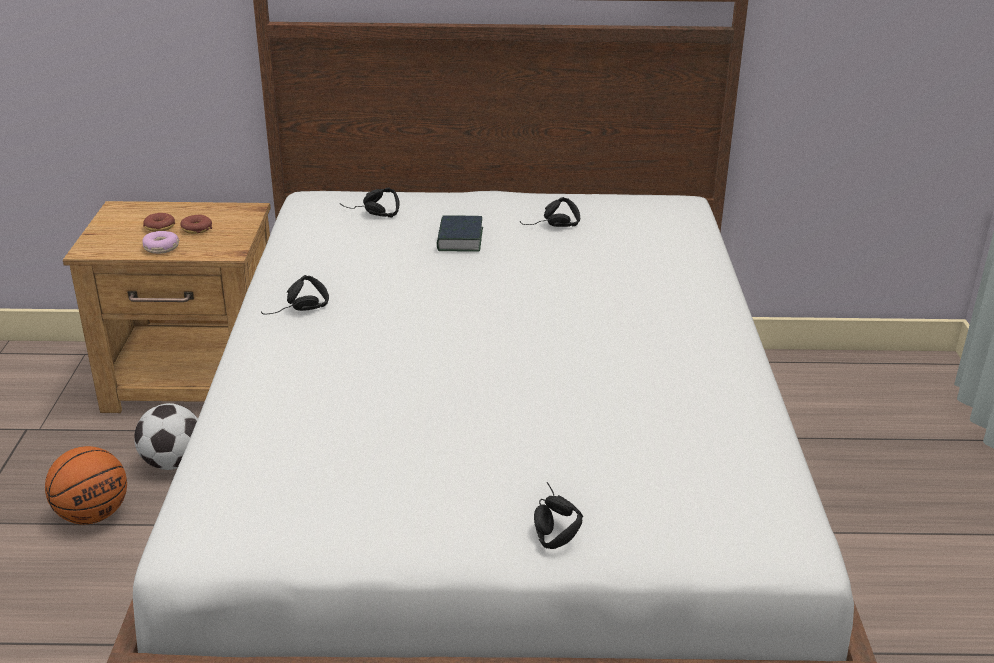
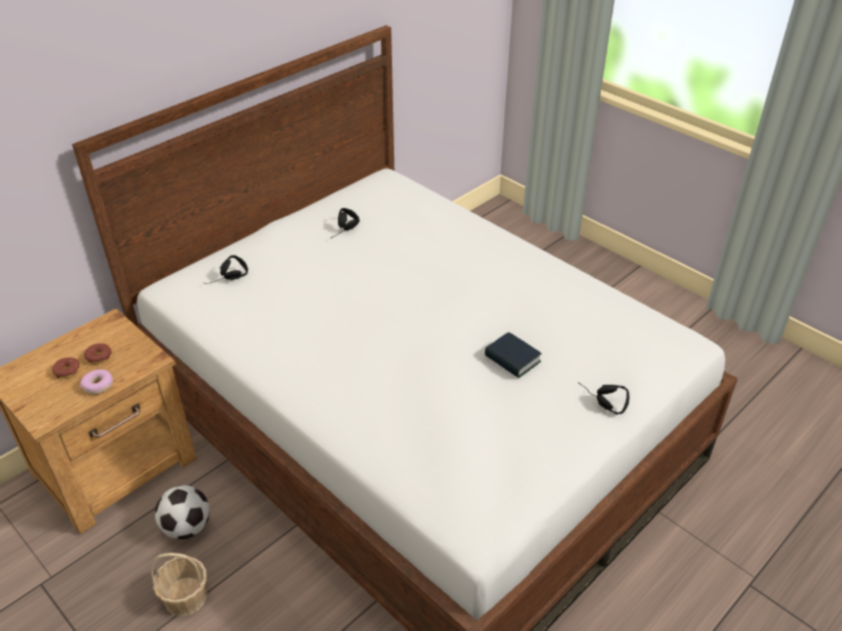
camera: 45 degrees left, 10 degrees up
(93, 515) = (185, 597): basketball -> basket
(298, 311) = (299, 372): black headphones -> none
(459, 240) = (310, 268): book -> book (512, 359)

